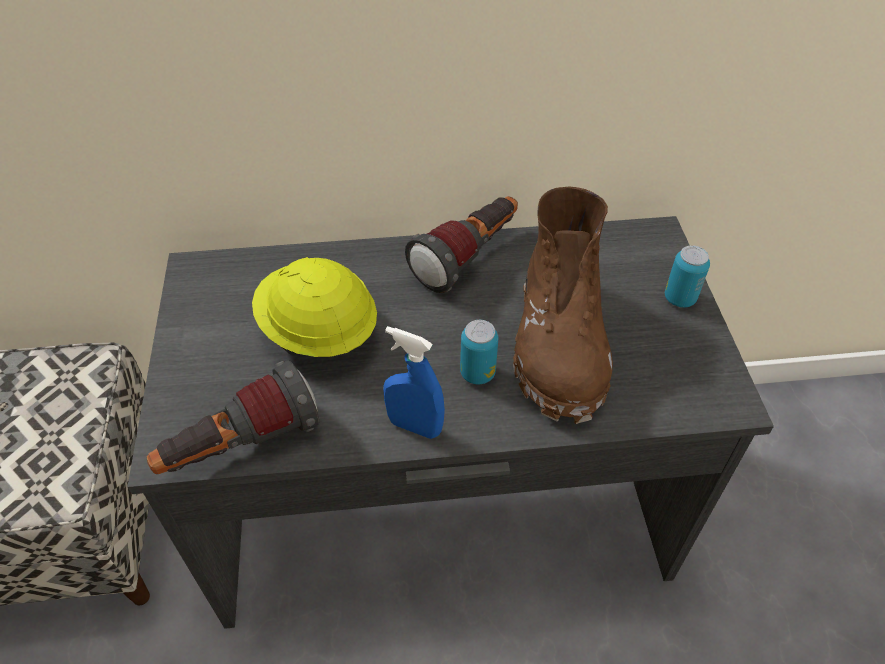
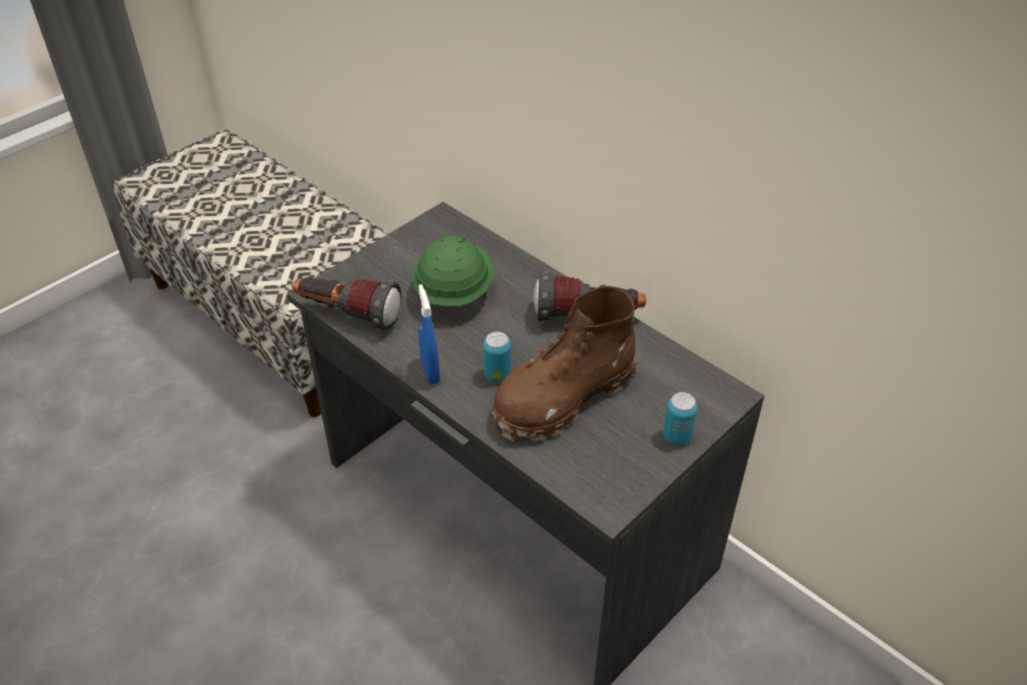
camera: 50 degrees right, 5 degrees down
(318, 332) = (453, 293): yellow hard hat -> green hard hat

